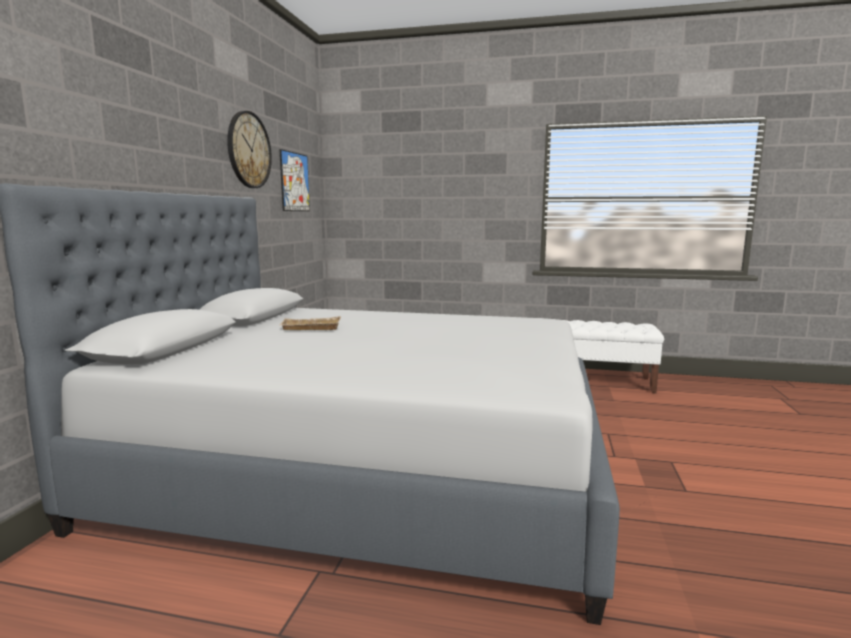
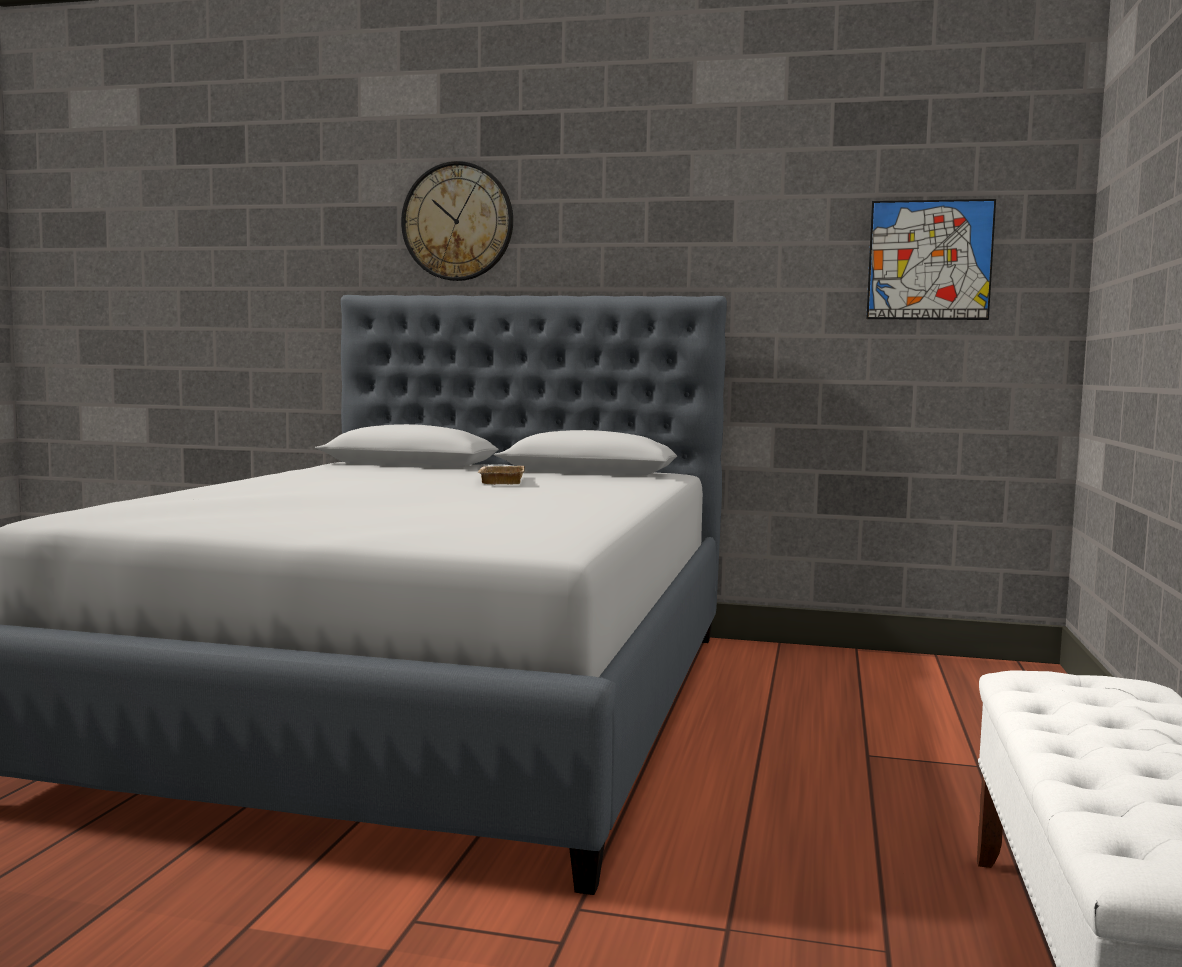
camera: 90 degrees right, 5 degrees down
(249, 150) = (761, 217): wall clock -> wall clock (457, 222)

